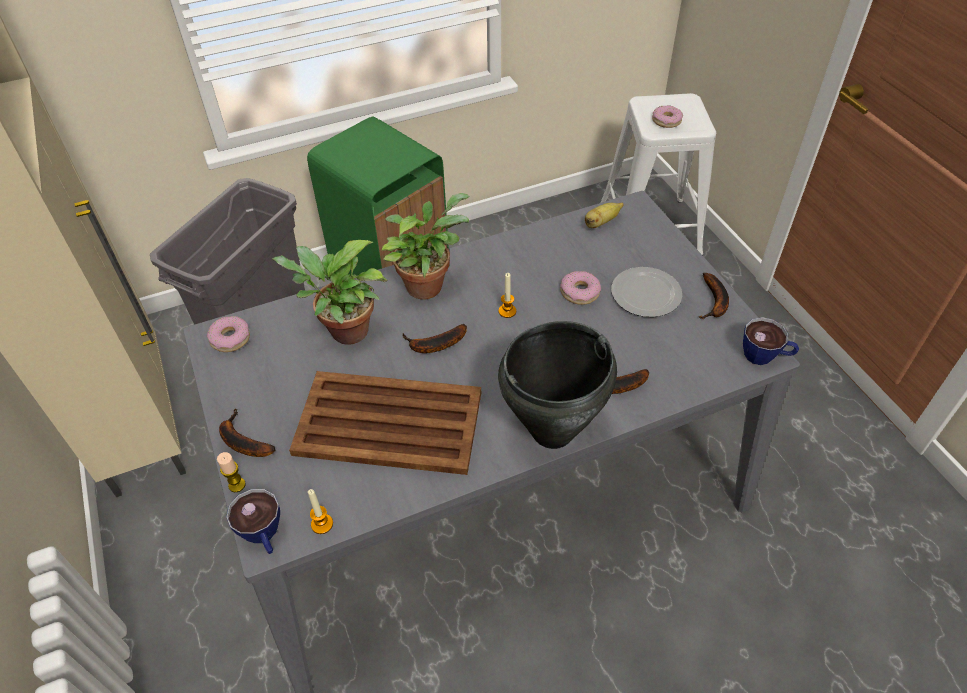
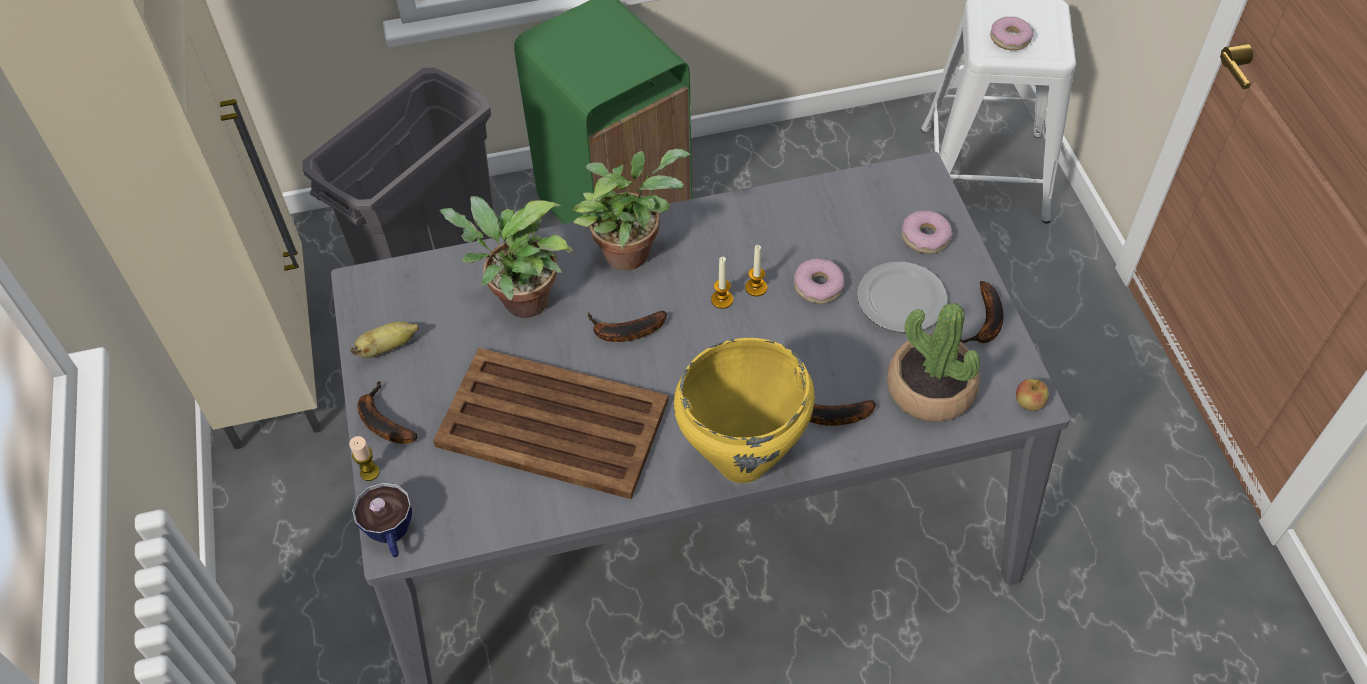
camera: 10 degrees right, 5 degrees up
(230, 339) = (384, 291): donut -> donut (925, 237)
(322, 524) = (457, 532): candle -> candle (756, 287)
(553, 431) = (743, 462): black cooking pot -> yellow cooking pot
(601, 223) = (870, 192): banana -> banana (388, 347)
(686, 356) = (930, 389): none -> potted plant
(765, 356) = (1029, 403): cup -> apple

